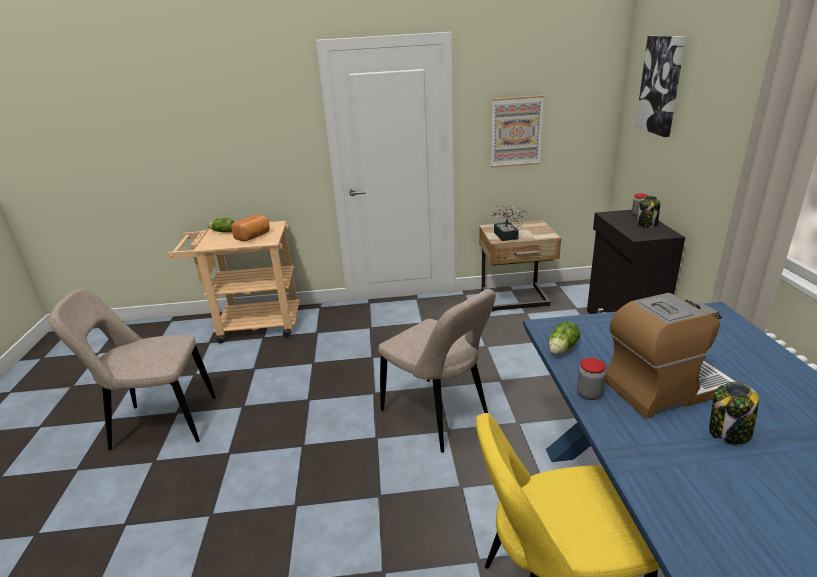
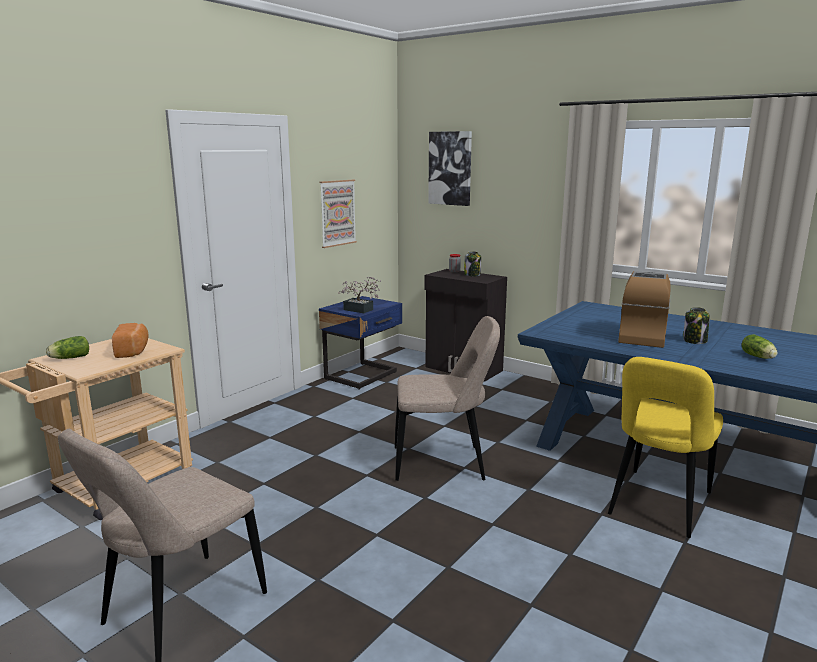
camera: 50 degrees left, 10 degrees down
(515, 299) = (363, 376): beige nightstand -> blue nightstand
(561, 349) = (569, 338): lettuce -> lettuce (759, 357)
(589, 394) = (624, 348): jar -> none

